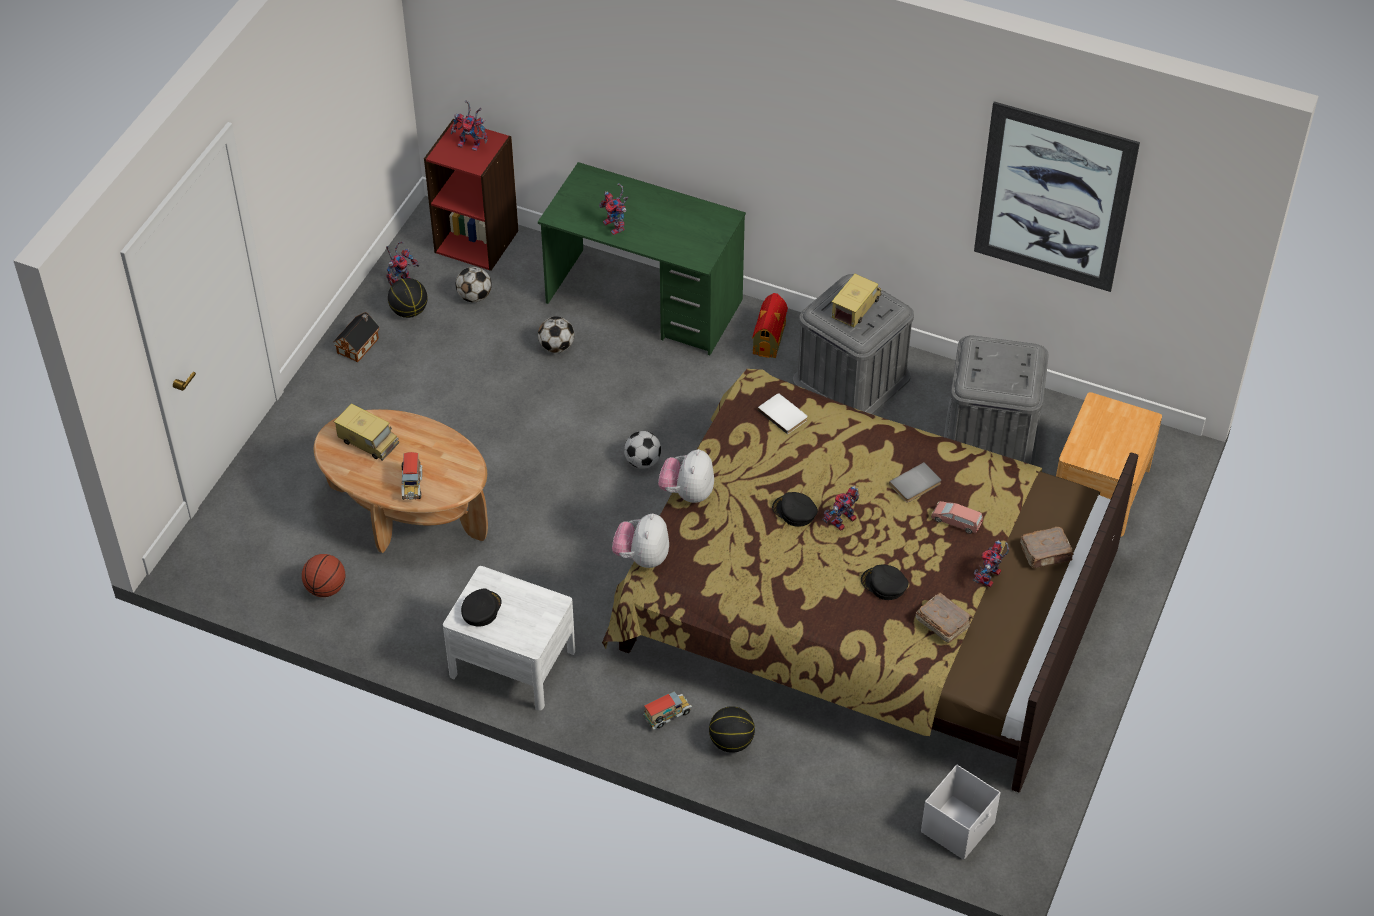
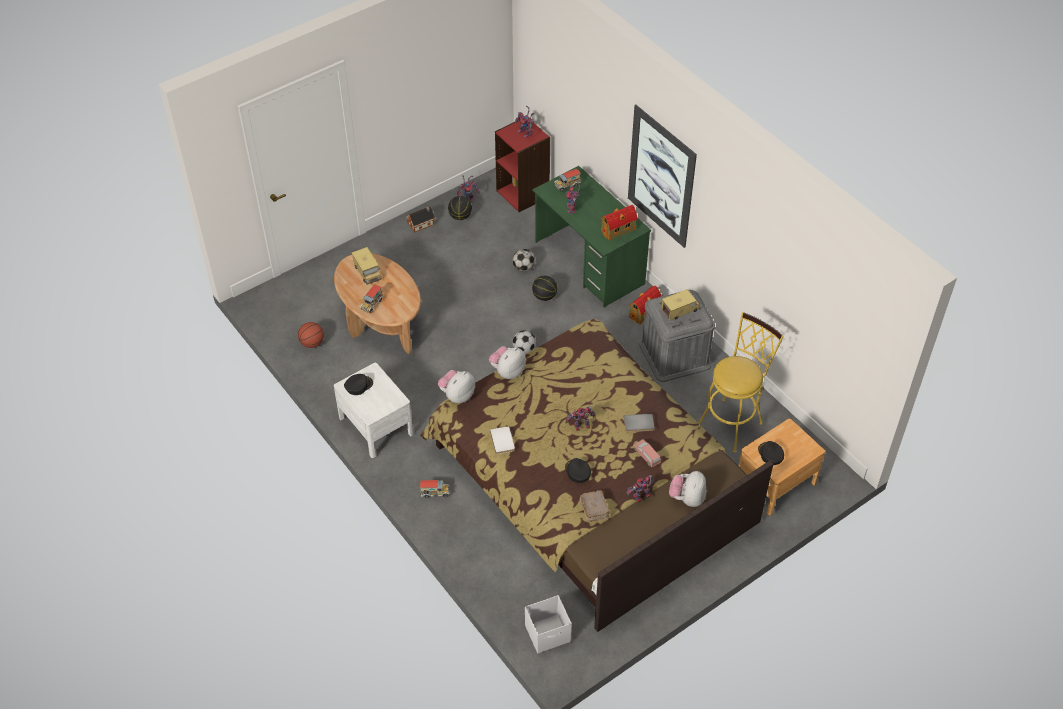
camera: 30 degrees right, 0 degrees up
(474, 296) = (500, 223): football -> none
(583, 196) = (567, 185): none -> toy truck
(703, 230) = (619, 230): none -> toy house
(731, 741) = (458, 523): basketball -> basketball (544, 296)
(784, 414) = (593, 352): white book -> white book (503, 441)
(794, 511) = (558, 408): black cap -> black cap (770, 454)
(990, 436) = (732, 422): grey storage box -> yellow stool
(1046, 553) = (687, 498): brown book -> plush toy
(1054, 198) = (801, 285): picture -> picture (661, 177)

